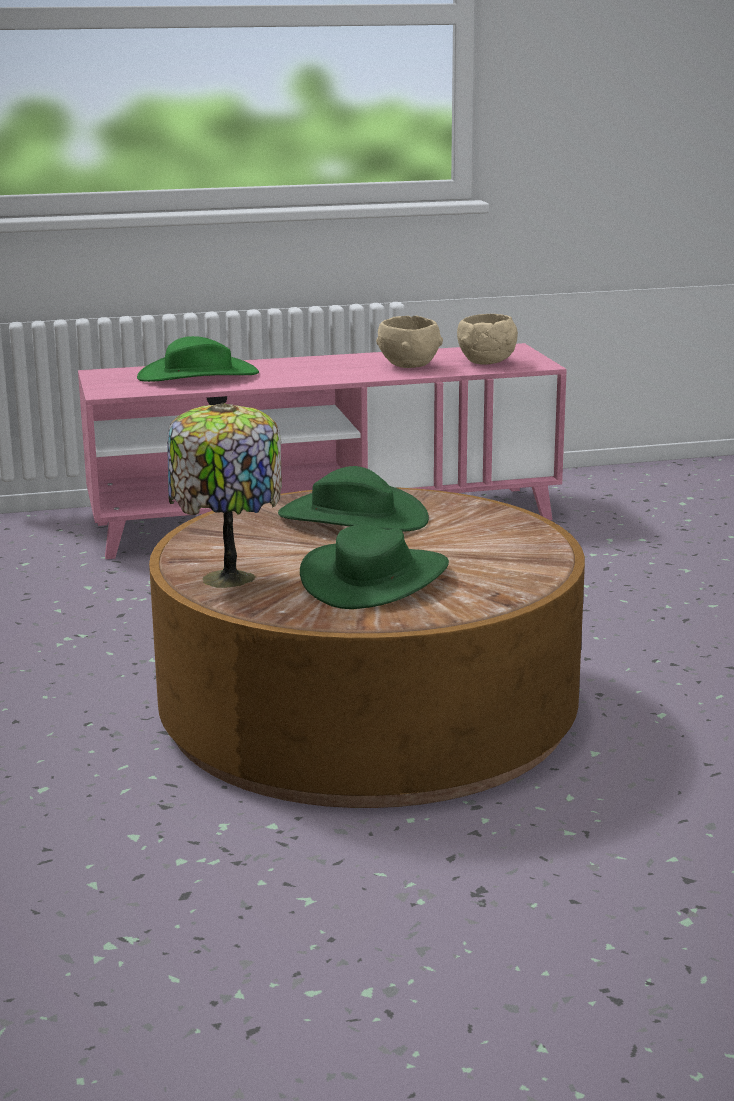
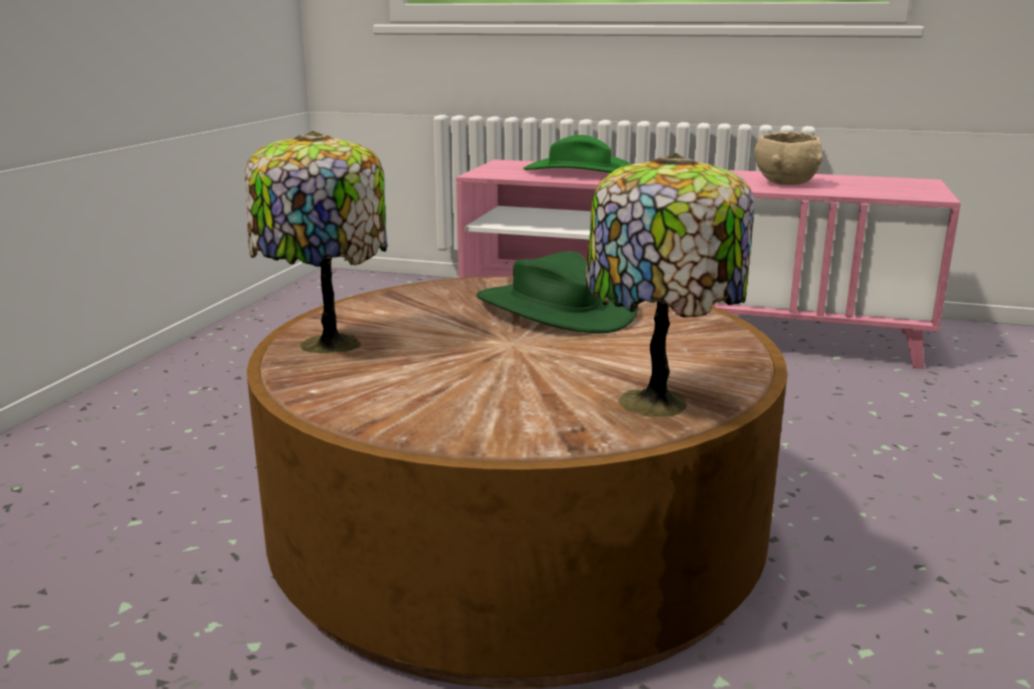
camera: 30 degrees right, 0 degrees up
(375, 579) = (470, 377): green hat -> none
(487, 363) = (873, 189): beige bowl -> none
(521, 569) = (658, 404): none -> table lamp

